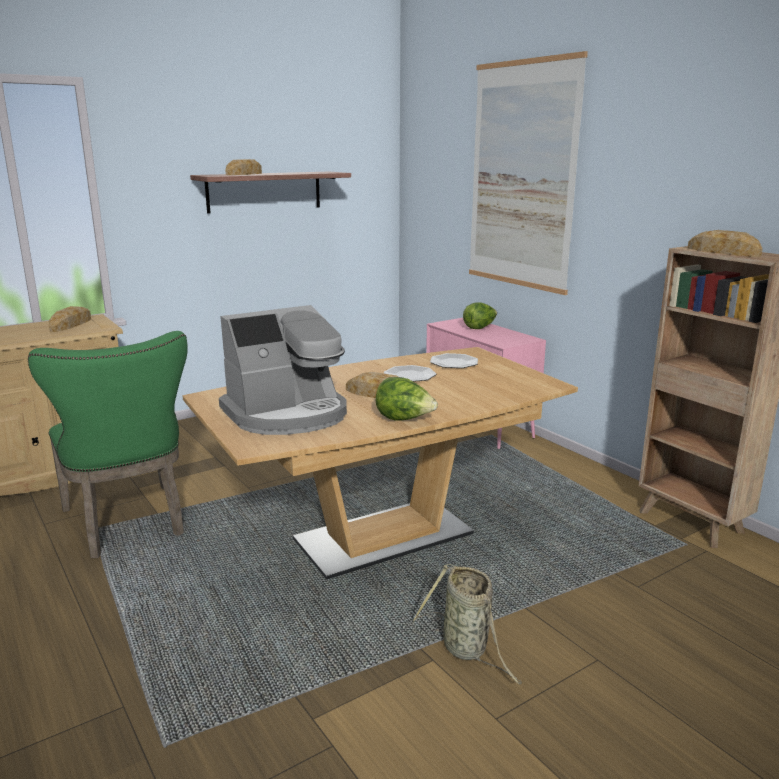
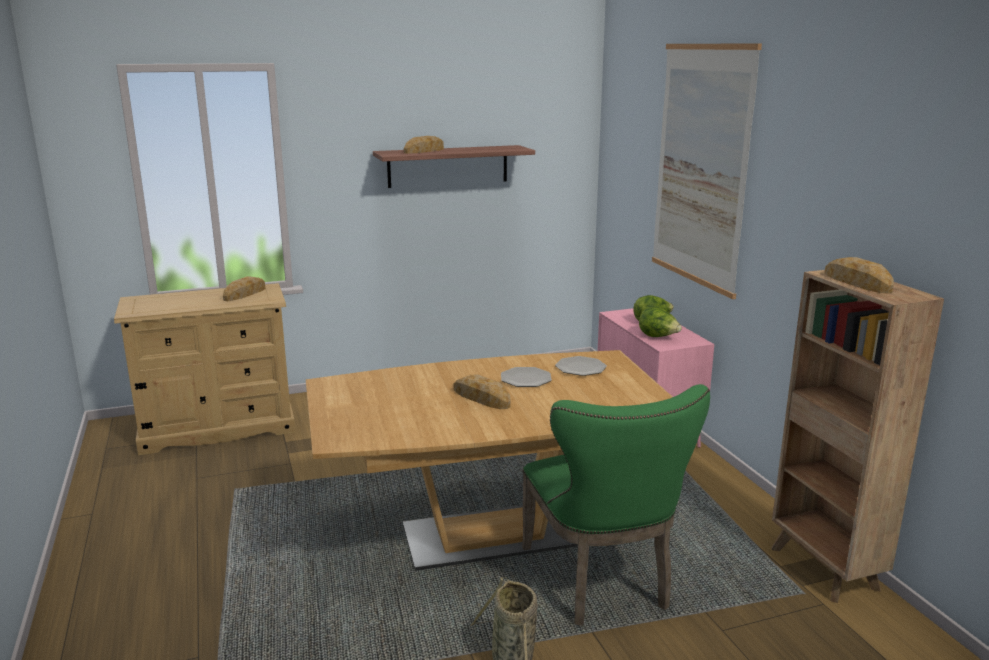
camera: 15 degrees right, 0 degrees up
(129, 524) = (266, 489): green chair -> green chair (602, 584)
(287, 414) = (384, 411): coffee machine -> none
(404, 420) = (486, 429): lettuce -> lettuce (658, 337)

